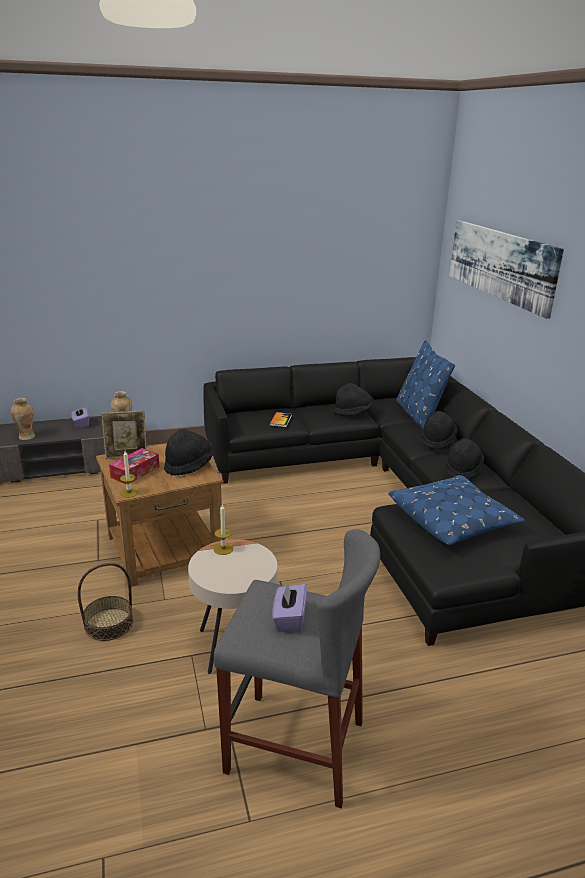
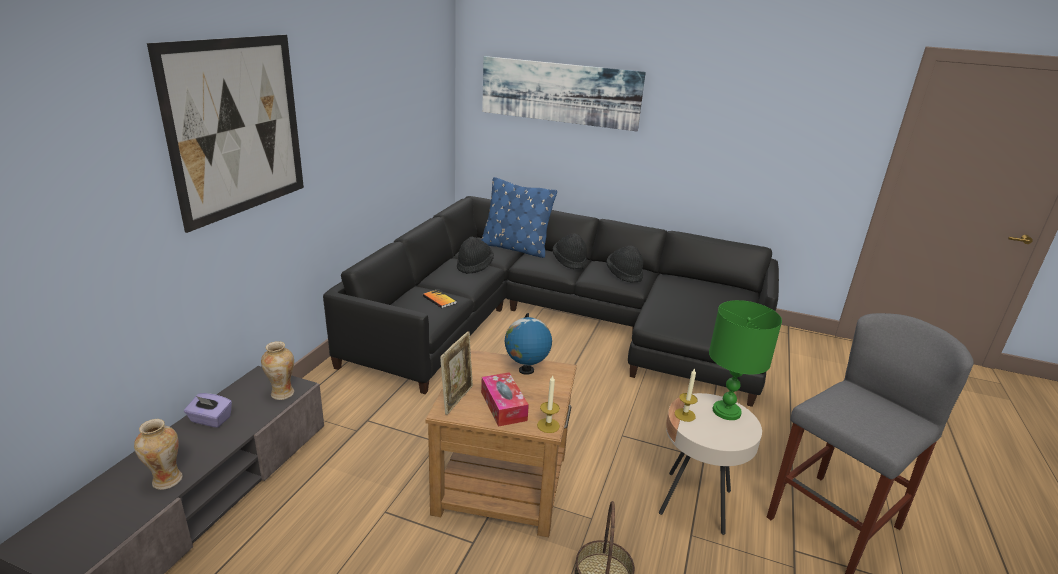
camera: 55 degrees left, 0 degrees up
(146, 246) = (237, 127): none -> picture
(189, 466) = (526, 370): black hat -> globe
(253, 567) = (726, 411): none -> green table lamp
(289, 618) = (871, 410): purple tissue box -> none
(452, 520) = (688, 310): blue pillow -> none

